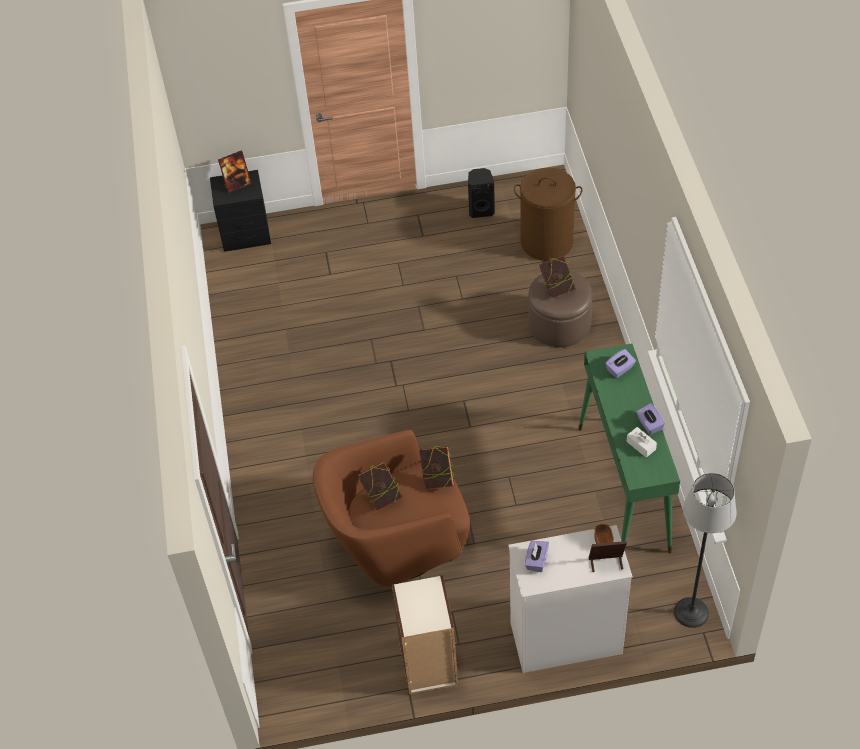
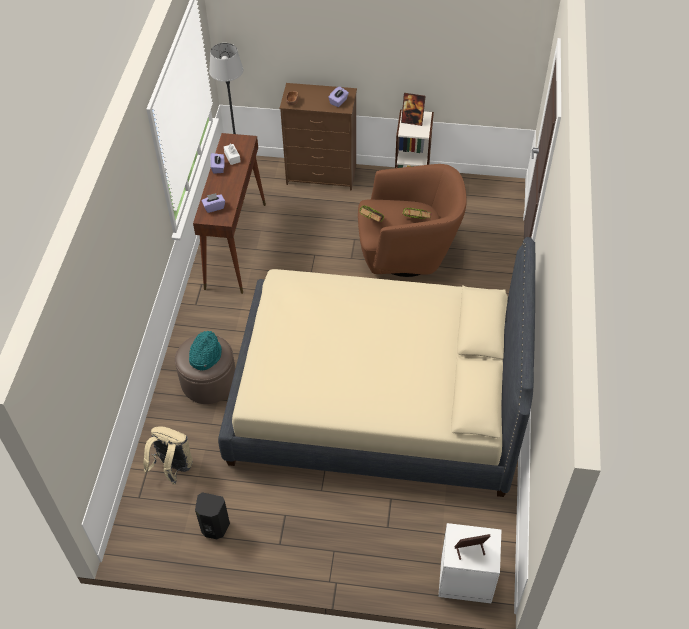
camera: 165 degrees left, 0 degrees up
(247, 235) = (464, 578): black nightstand -> white nightstand
(374, 355) = (376, 399): none -> beige bed
(547, 242) = (173, 468): brown laundry basket -> beige backpack
(557, 288) = (205, 356): book -> turquoise hat
(565, 638) = (322, 174): white dresser -> brown dresser
(606, 563) = (297, 91): picture frame -> picture frame (412, 121)
(623, 489) = (236, 245): green console table -> brown console table

